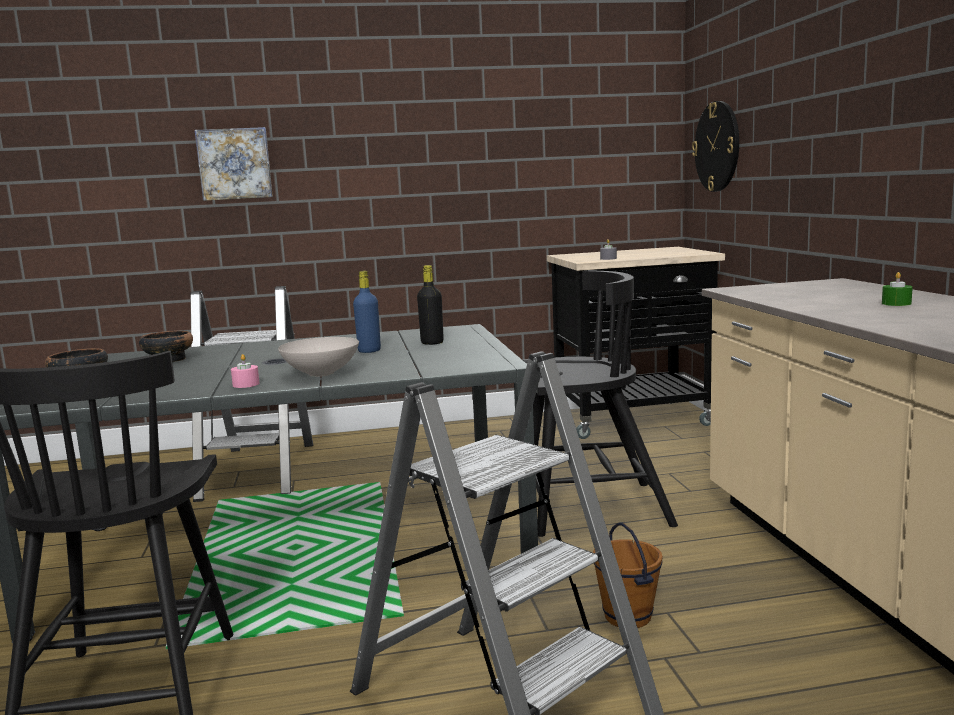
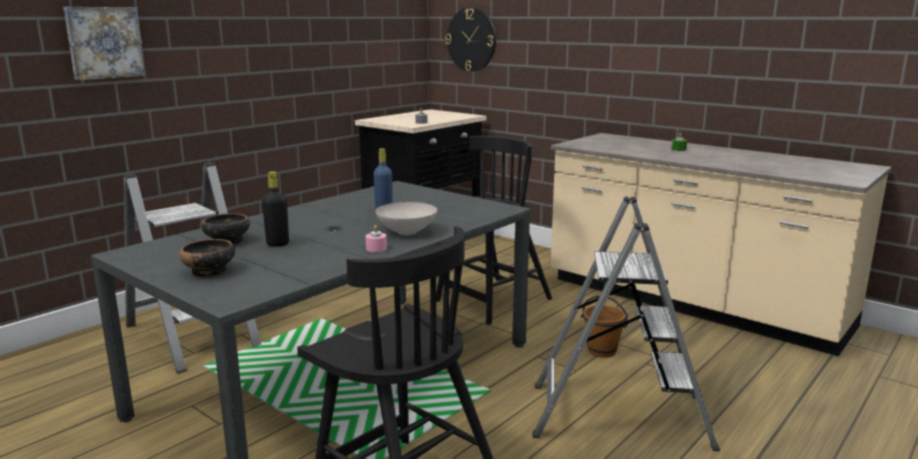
camera: 40 degrees left, 5 degrees up
(432, 343) = (411, 199): black bottle -> black bottle (277, 244)

